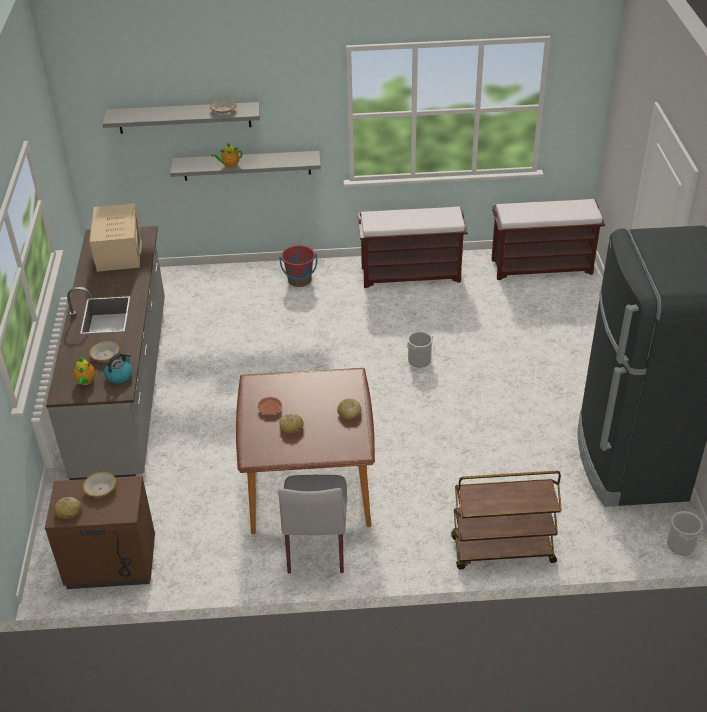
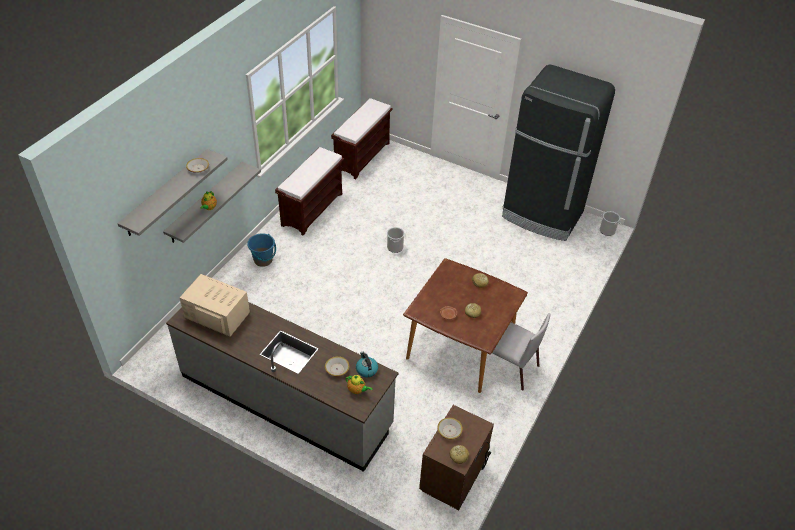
camera: 60 degrees left, 5 degrees up
(299, 280) = (263, 260): red bucket -> blue bucket
(502, 550) = (567, 294): brown cart -> none

